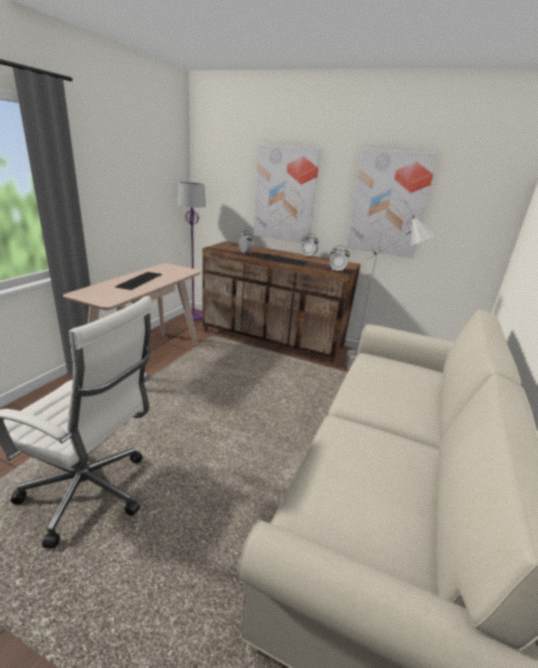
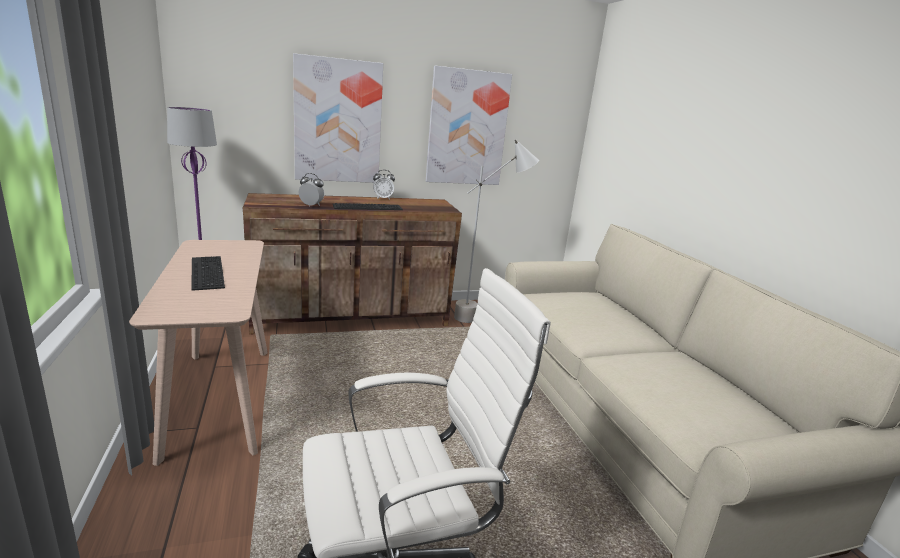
camera: 40 degrees left, 5 degrees down
(337, 270) = (443, 210): alarm clock -> none

